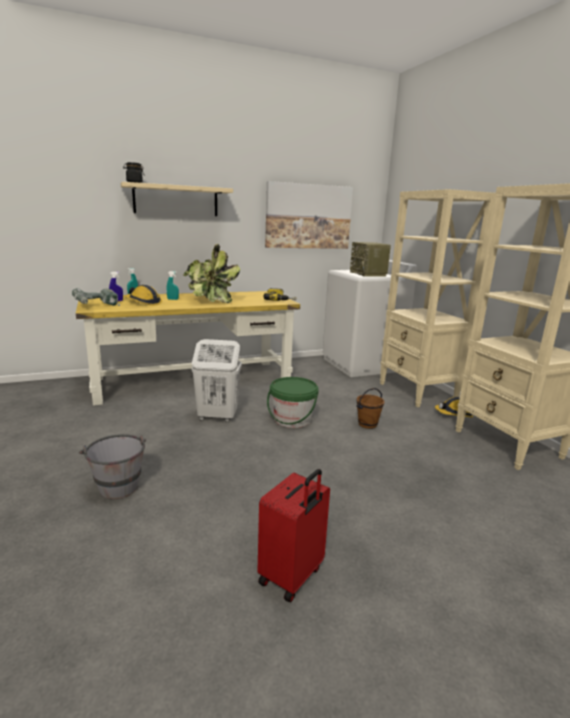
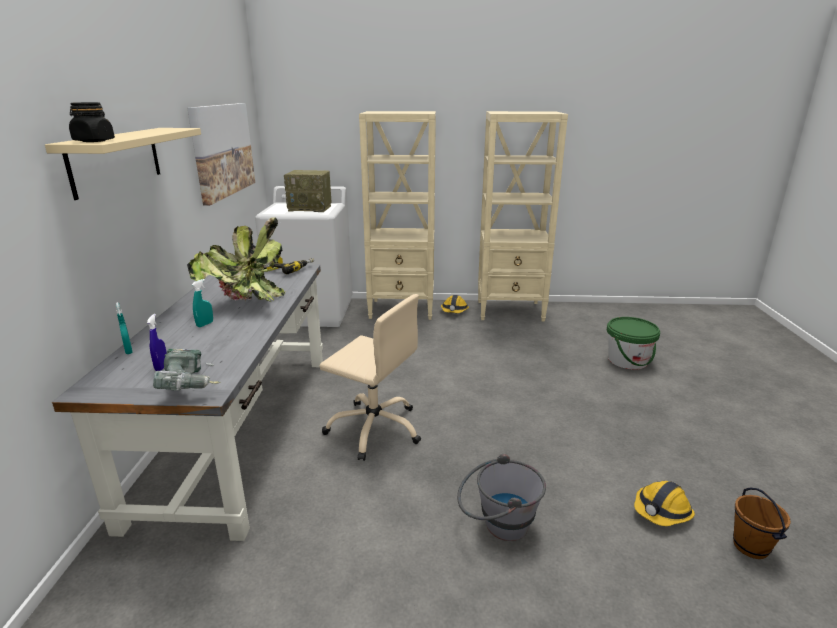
camera: 65 degrees left, 5 degrees up
(143, 302) = (204, 346): hard hat -> hard hat (662, 511)
(193, 380) = (241, 427): yellow desk -> grey desk
(217, 417) = (374, 428): white laundry basket -> beige office chair
(292, 419) = (414, 383): green bucket -> green bucket (627, 360)
(292, 576) = (650, 441): red suitcase -> none
(368, 424) = (449, 350): brown bucket -> brown bucket (751, 547)

